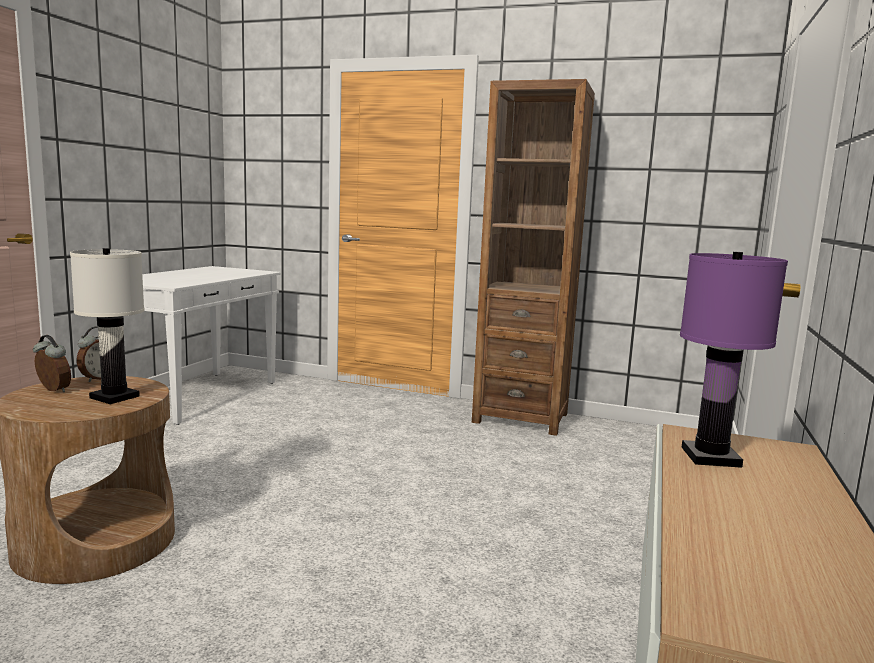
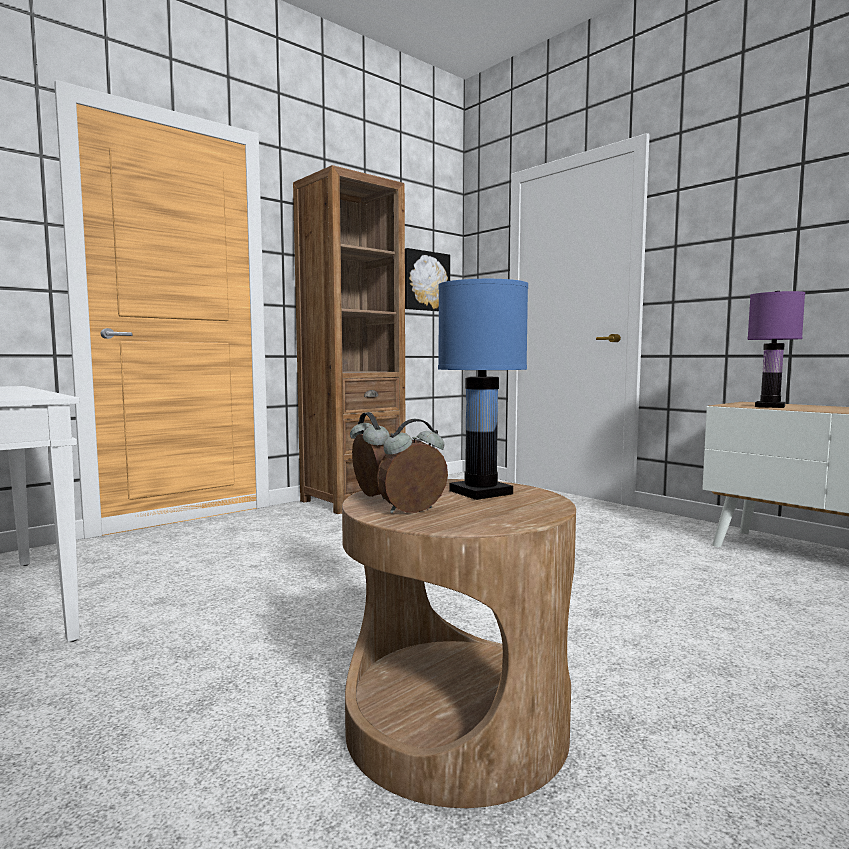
camera: 60 degrees left, 5 degrees down
(115, 397) = (481, 492): white table lamp -> blue table lamp
(687, 183) = (425, 281): none -> picture

